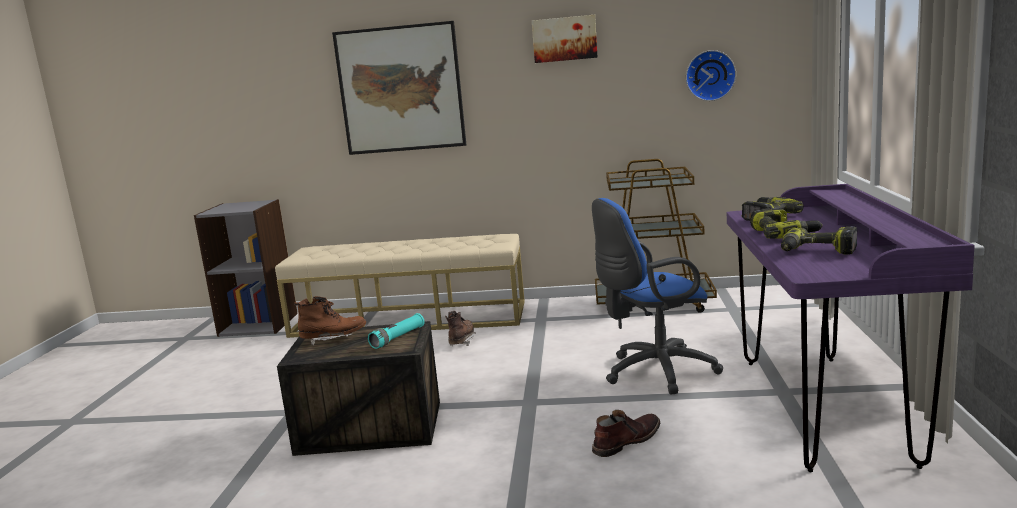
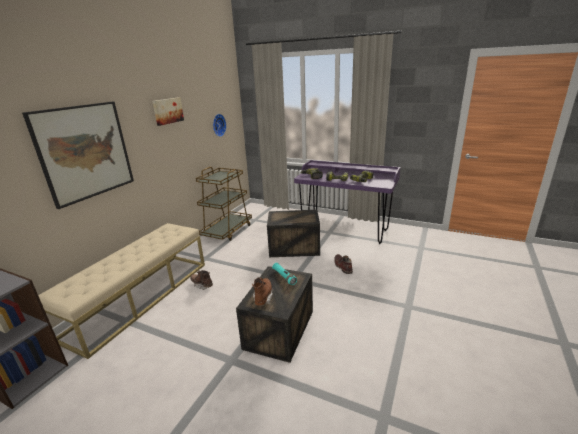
camera: 70 degrees left, 10 degrees up
(654, 372) = (293, 248): blue office chair -> crate

